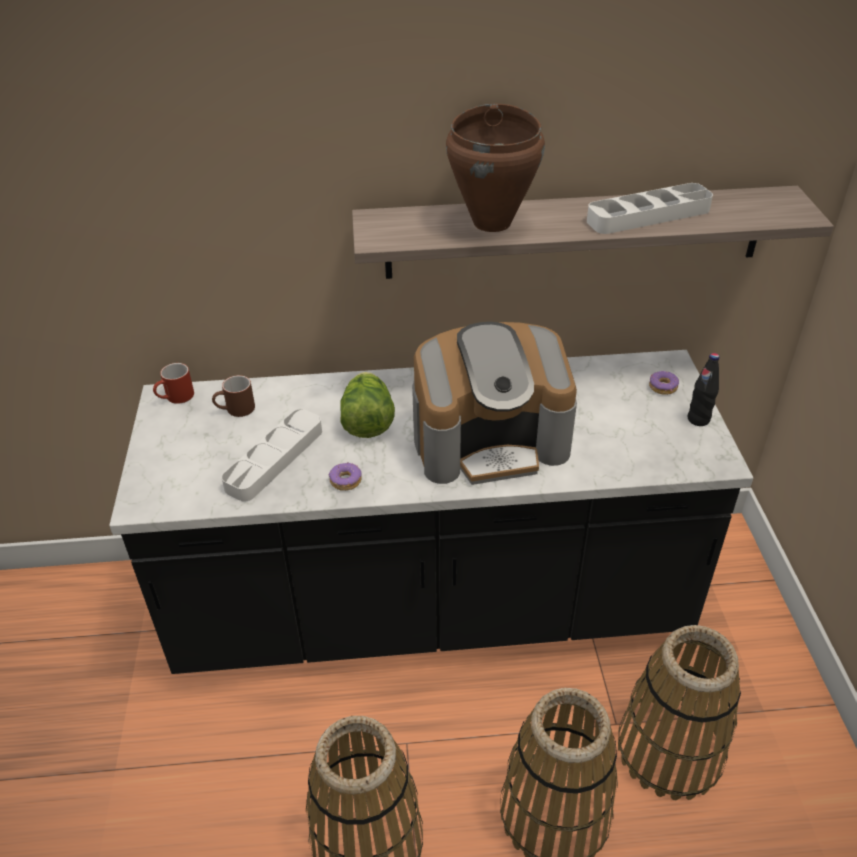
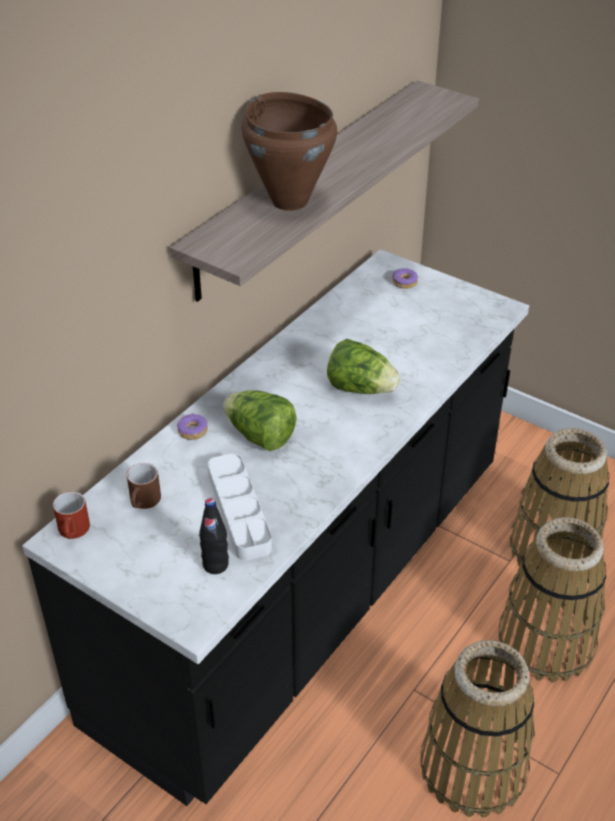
camera: 50 degrees left, 0 degrees up
(345, 481) = (314, 485): donut -> donut (192, 431)
(490, 441) = (361, 388): coffee machine -> lettuce
(648, 215) = (374, 144): white tray -> none
(698, 419) = (453, 290): black bottle -> black bottle (215, 565)

